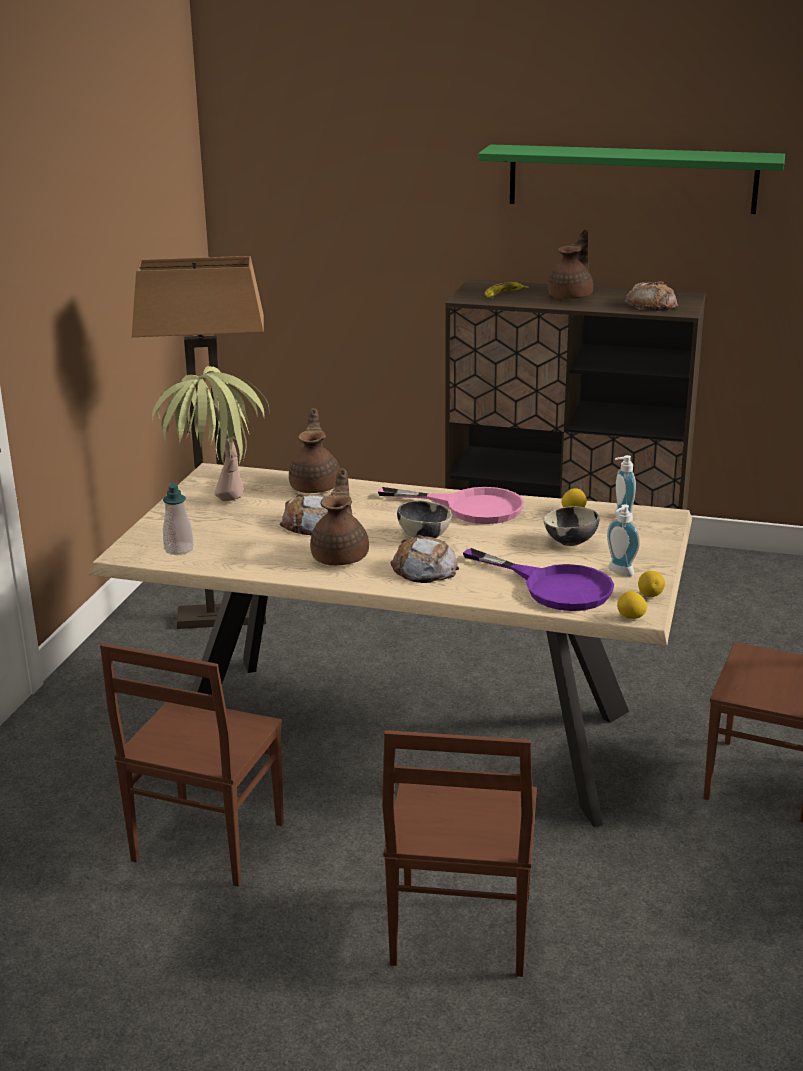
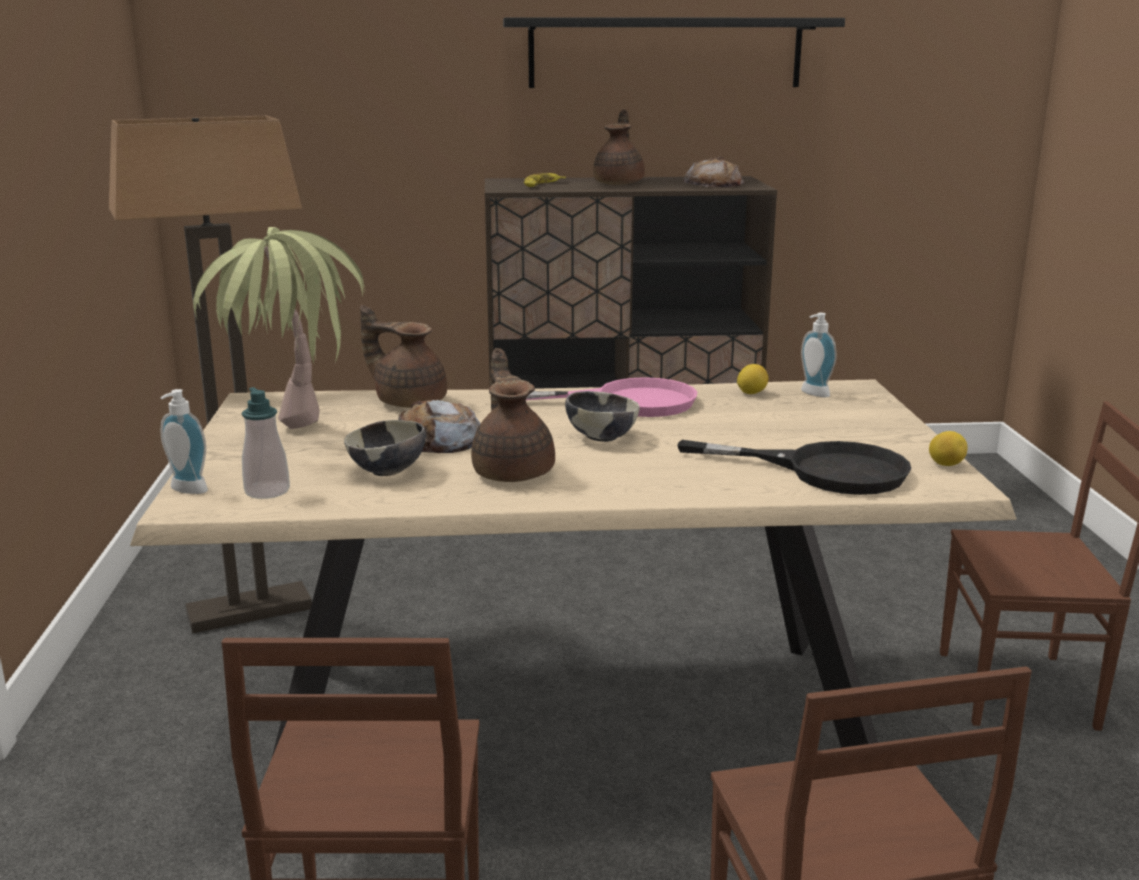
camera: 20 degrees left, 5 degrees down
(316, 486) = (409, 401): brown teapot -> brown teapot turned 45 degrees counterclockwise
(424, 569) = (638, 472): bread -> none
(554, 587) = (823, 470): purple frying pan -> black frying pan
(570, 542) = (786, 423): bowl -> bowl (388, 472)
(619, 572) = (879, 446): soap dispenser -> soap dispenser (185, 491)
(631, 178) = (665, 53): green shelf -> black shelf
(631, 617) = (955, 491): lemon -> none

